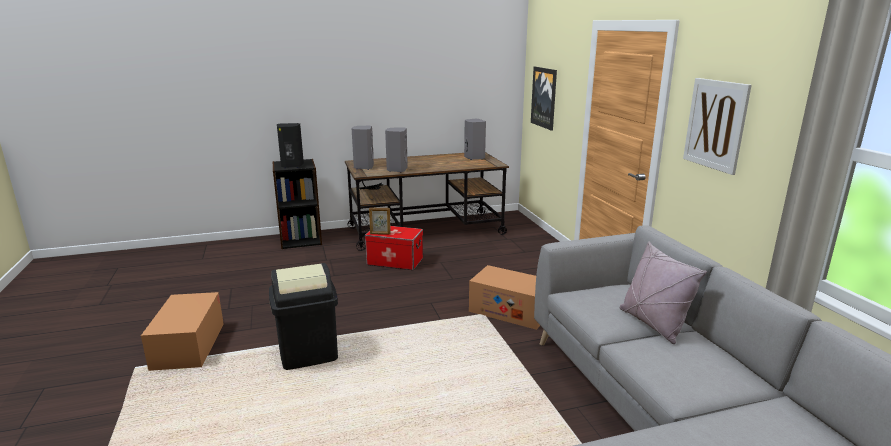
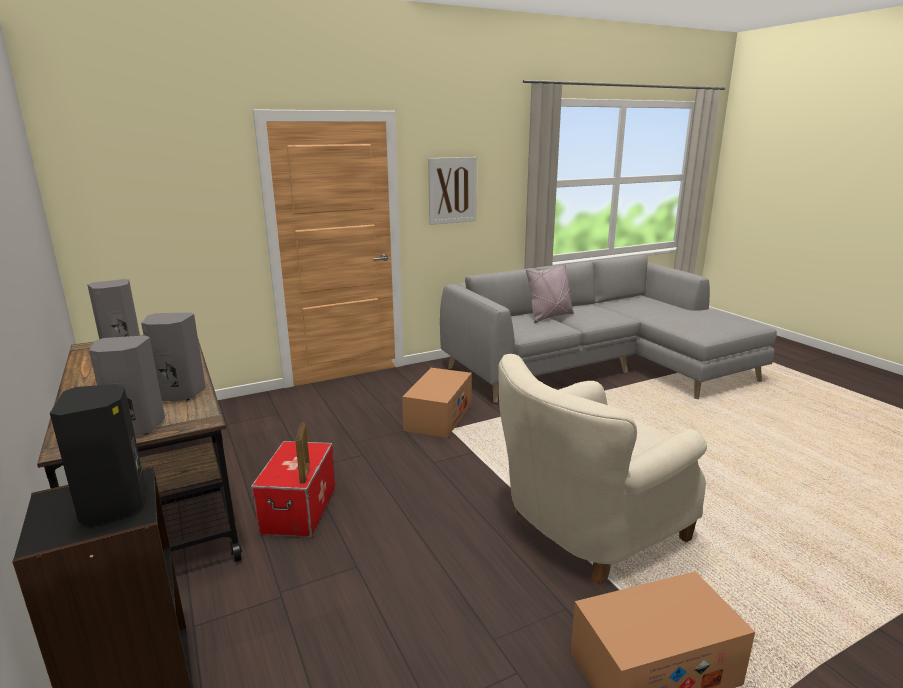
camera: 100 degrees left, 0 degrees up
(308, 353) = (589, 530): black trash can -> beige armchair
(544, 97) = (142, 225): picture -> none

